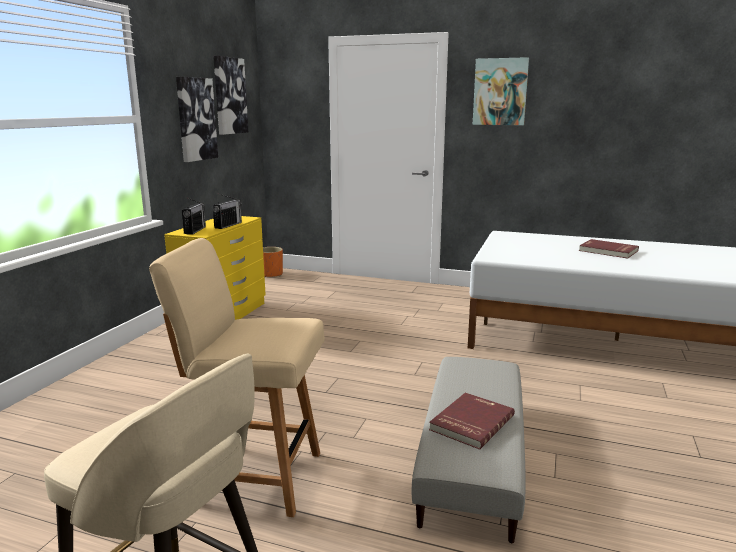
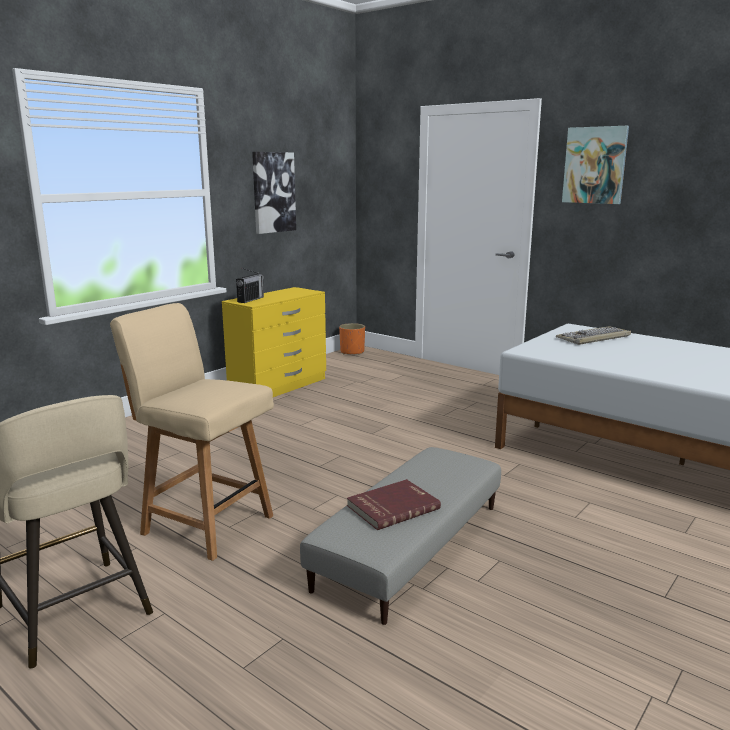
camera: 20 degrees right, 0 degrees up
(228, 225) = (285, 297): radio -> none
(229, 96) = (316, 169): picture -> none
(529, 241) = (594, 338): none -> keyboard
(608, 251) = (676, 357): red book -> none

